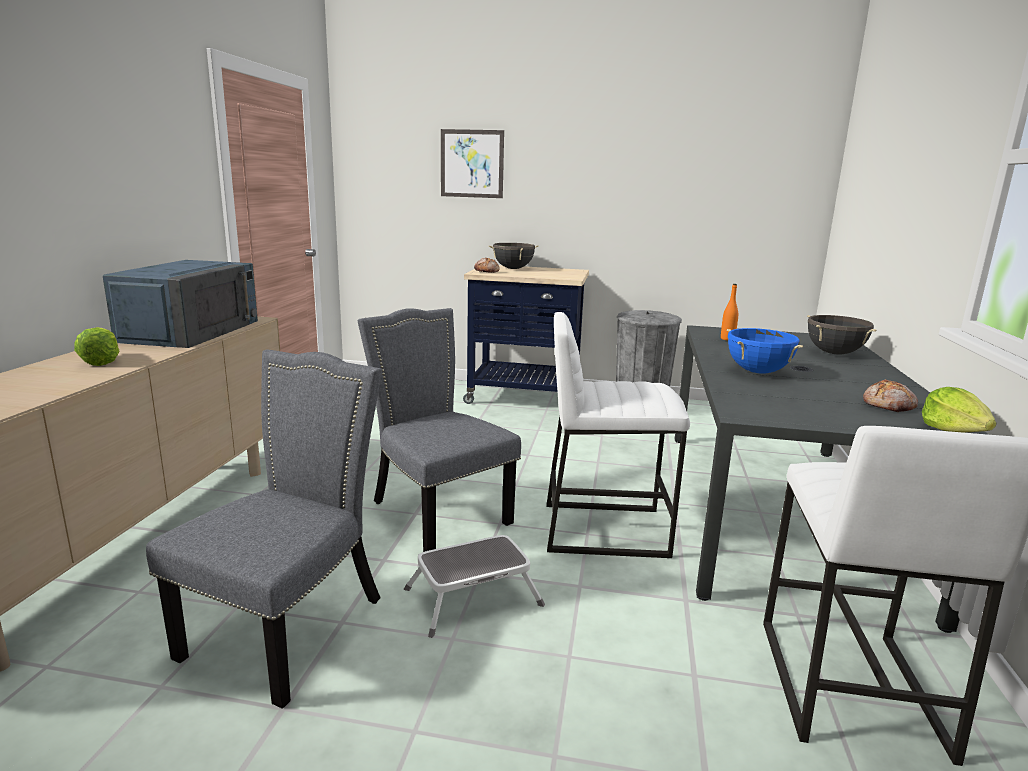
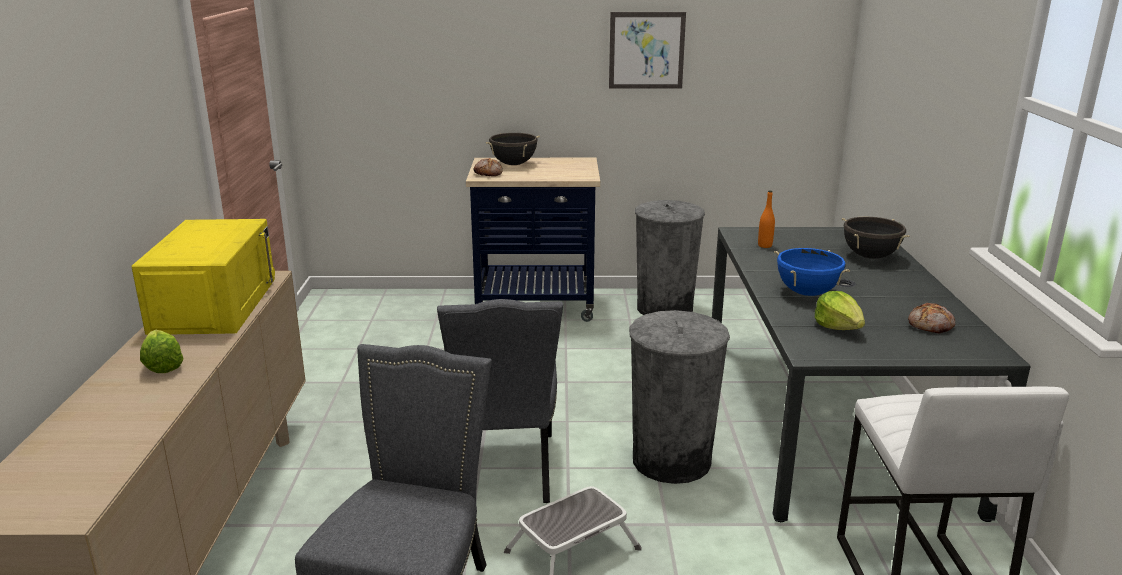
camera: 10 degrees left, 5 degrees up
(191, 330) = (214, 304): blue microwave -> yellow microwave
(439, 515) = (504, 467): grey chair -> grey chair turned 135 degrees counterclockwise
(472, 164) = (454, 44): picture -> picture (646, 50)
(604, 529) = (671, 460): white stool -> grey trash can
(953, 430) = (987, 351): lettuce -> lettuce (838, 327)

